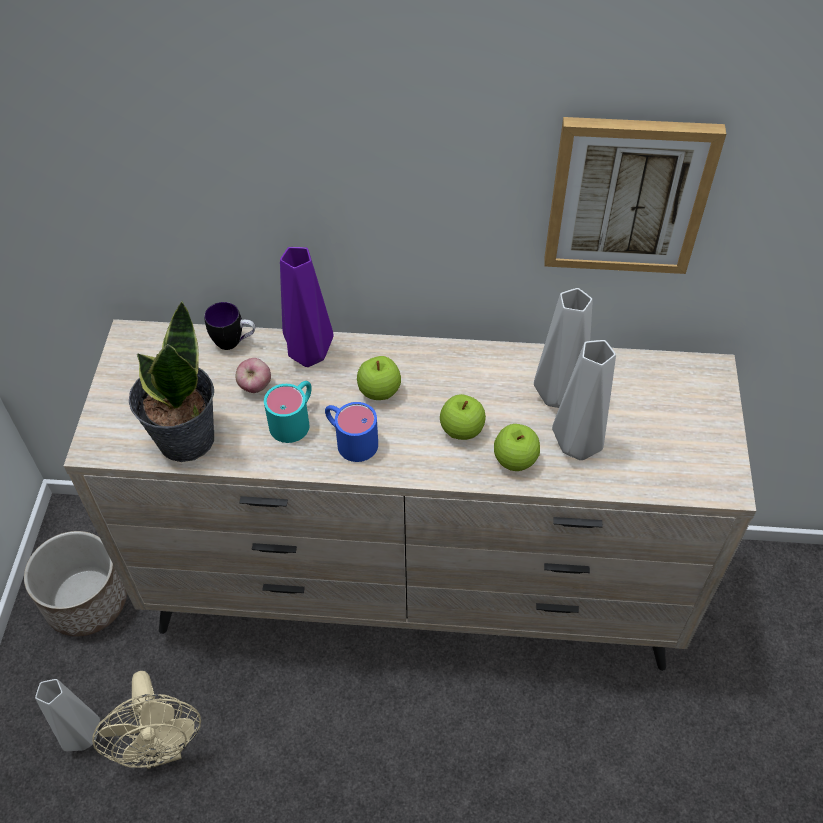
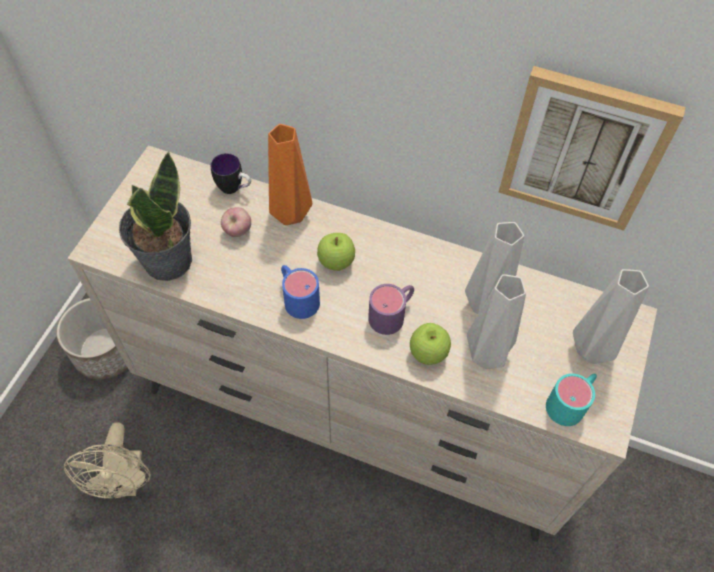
camera: 15 degrees right, 5 degrees up
(82, 734) = (71, 454): grey vase -> grey vase (591, 347)
(295, 419) = (259, 267): turquoise mug -> turquoise mug (570, 402)
(310, 356) = (291, 216): purple vase -> orange vase
(461, 430) = (392, 314): apple -> purple mug

